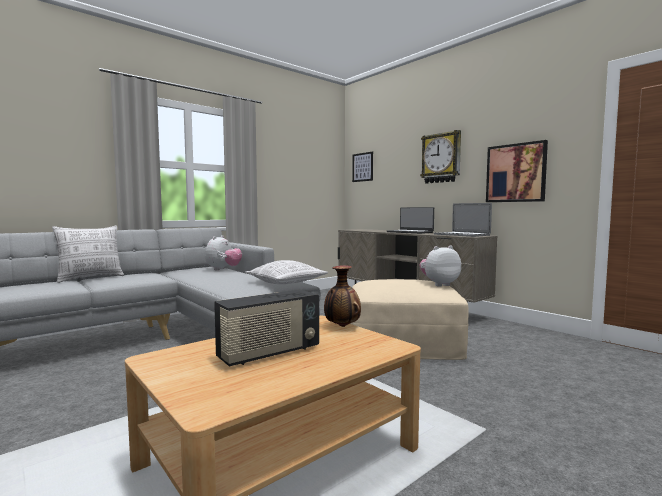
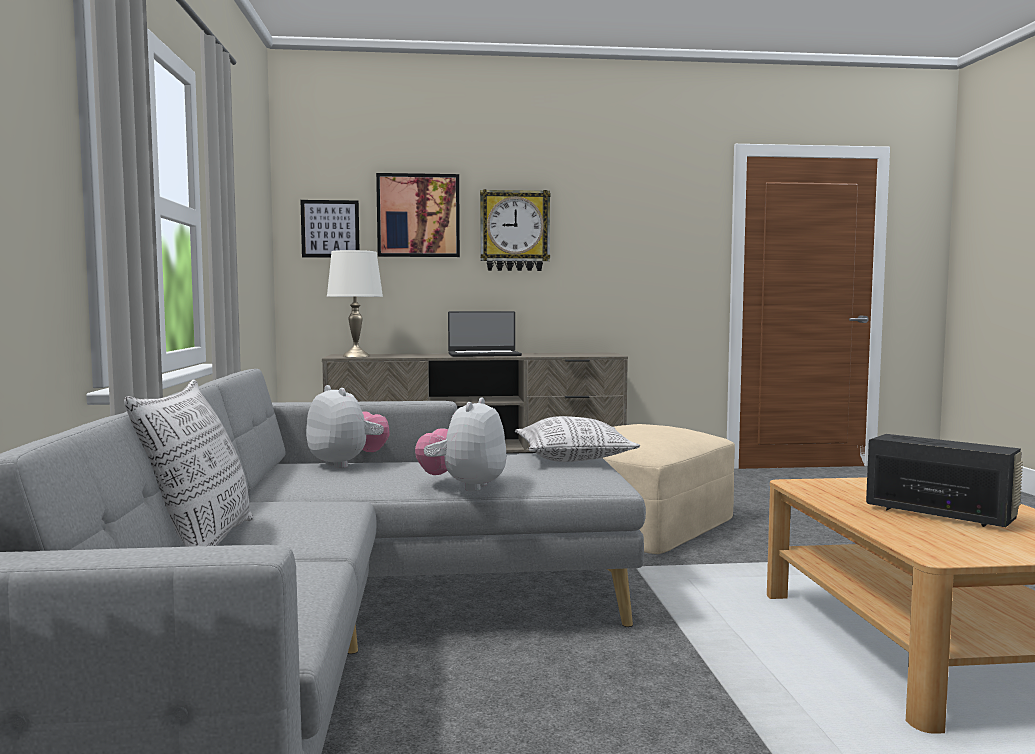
camera: 55 degrees left, 0 degrees up
(269, 353) = (940, 514): radio -> radio turned 45 degrees counterclockwise
(342, 326) = (839, 481): vase -> none
(357, 229) = (356, 356): none -> white table lamp
(439, 284) = (666, 426): plush toy -> plush toy (464, 487)
(461, 235) = (580, 354): laptop -> none
(515, 173) = (634, 264): picture -> picture (418, 215)

